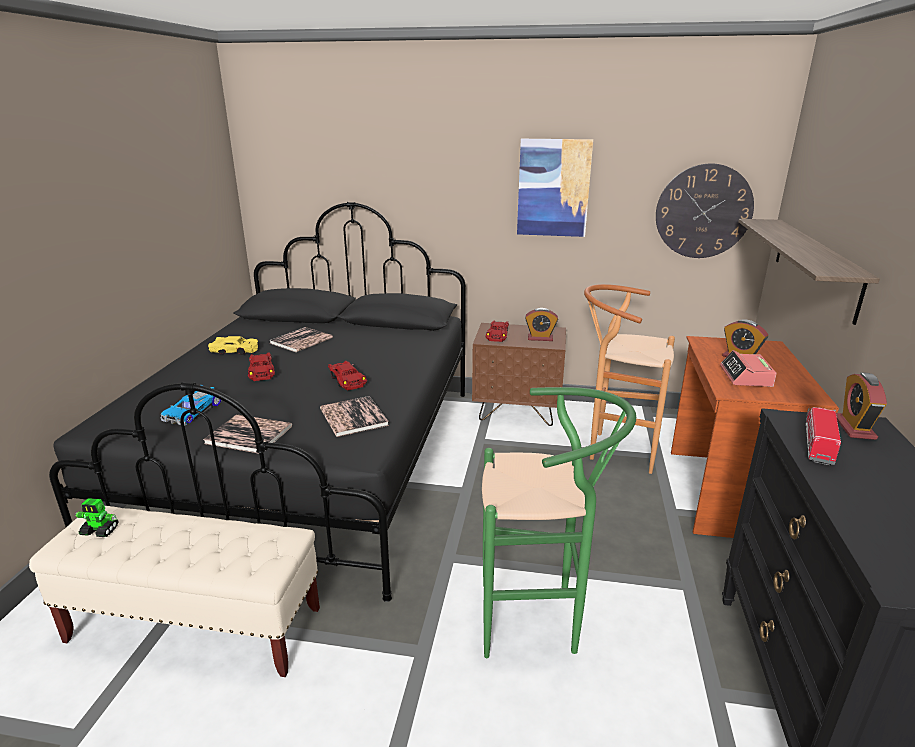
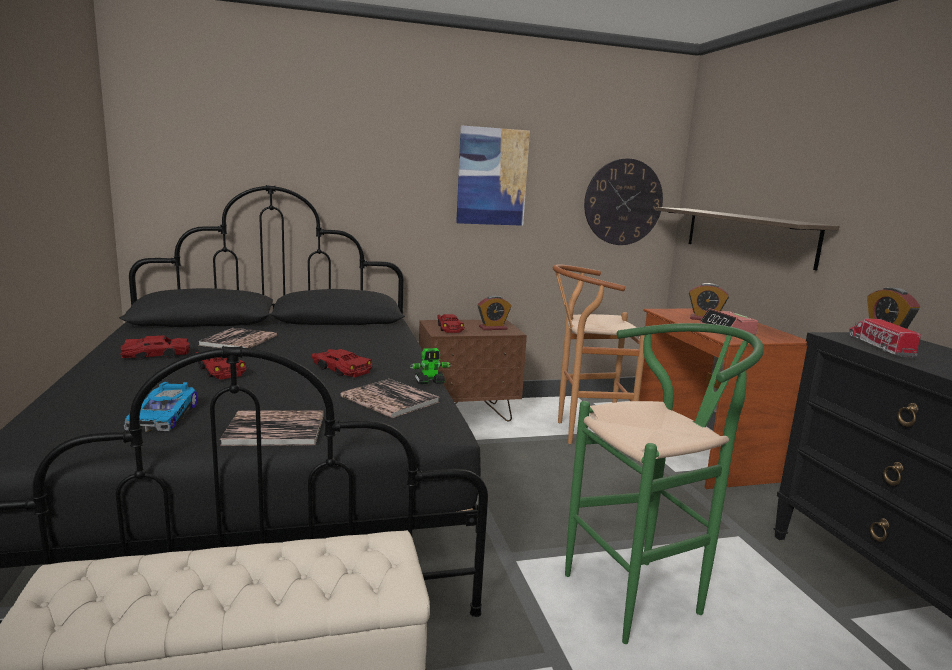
camera: 25 degrees left, 10 degrees down
(100, 531) = (91, 591): toy robot -> toy robot (430, 382)
(235, 351) = (156, 355): yellow toy car -> red toy car

